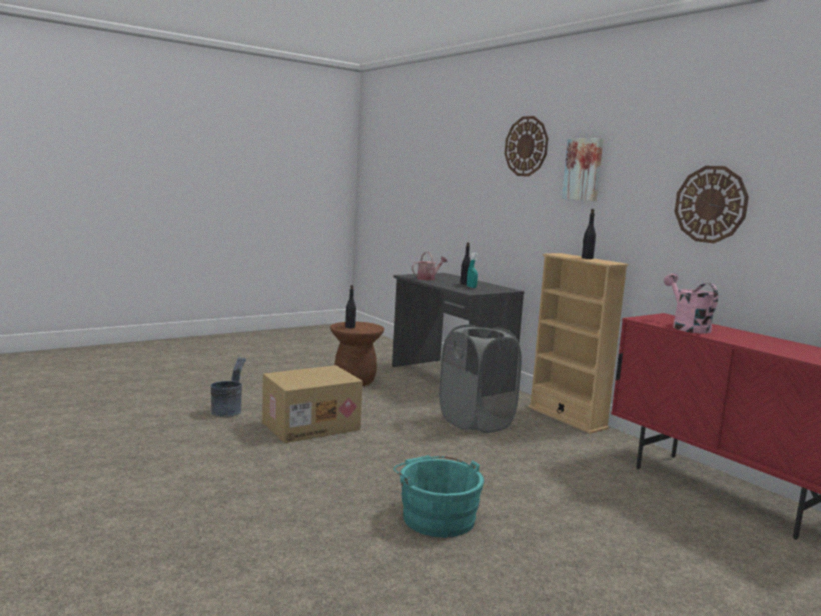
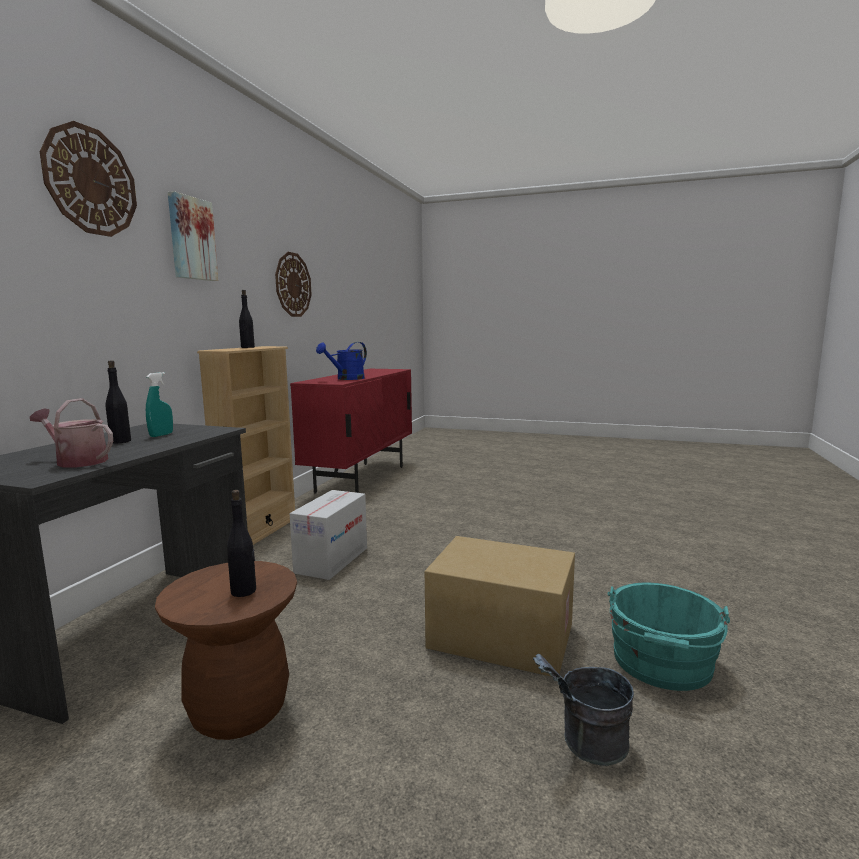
camera: 125 degrees left, 0 degrees up
(436, 516) = (543, 524): turquoise bucket -> turquoise bucket (662, 664)
(476, 422) = (331, 560): grey laundry basket -> cardboard box
(686, 327) = (346, 379): pink watering can -> blue watering can

